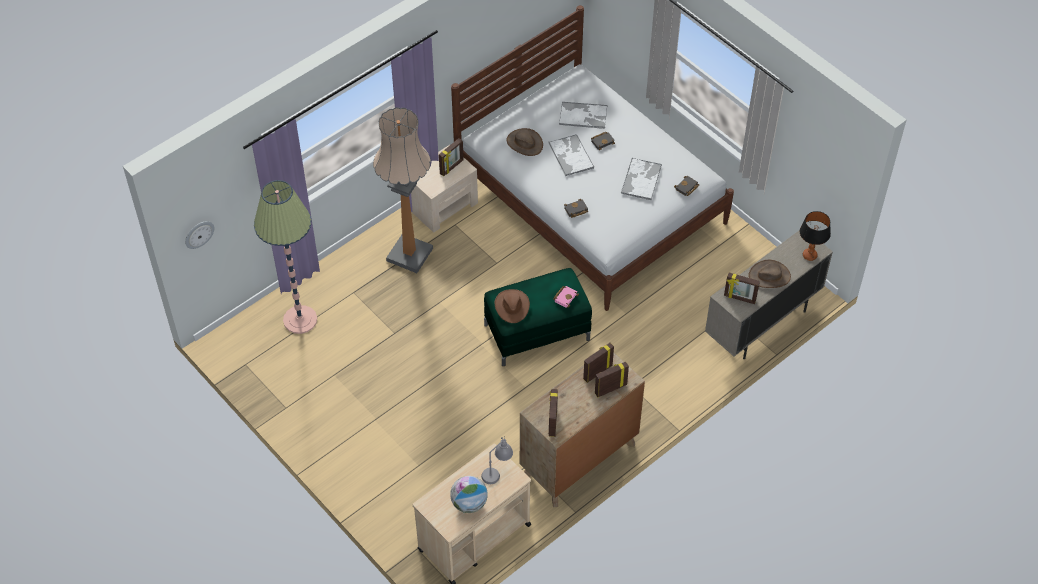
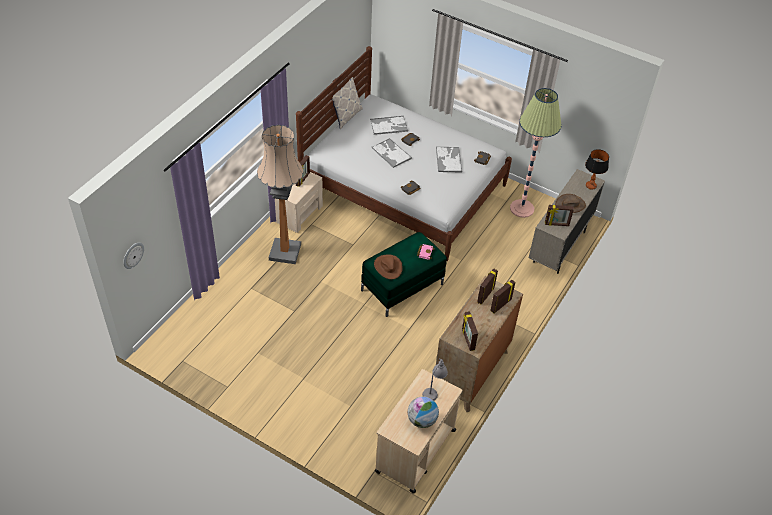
camera: 20 degrees left, 5 degrees down
(300, 320) = (216, 317): floor lamp -> floor lamp (522, 208)
(524, 143) = (354, 151): brown hat -> none
(534, 91) = (346, 116): none -> pillow

